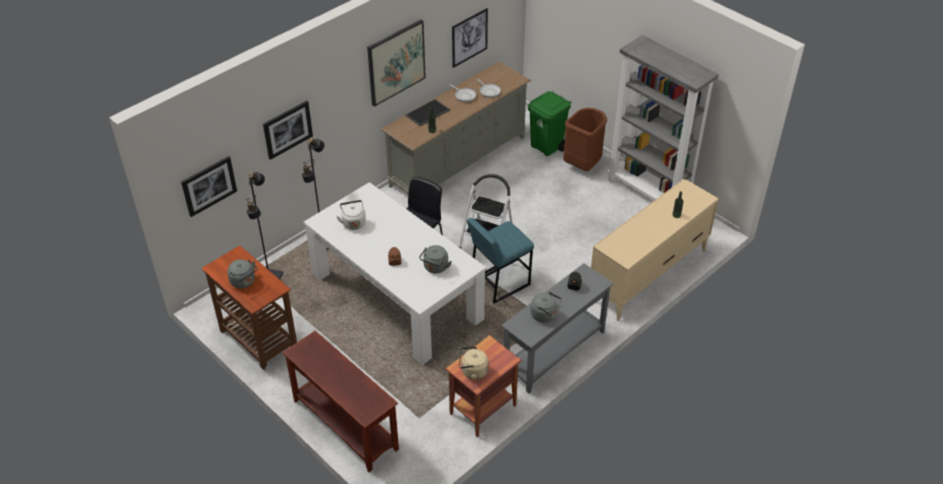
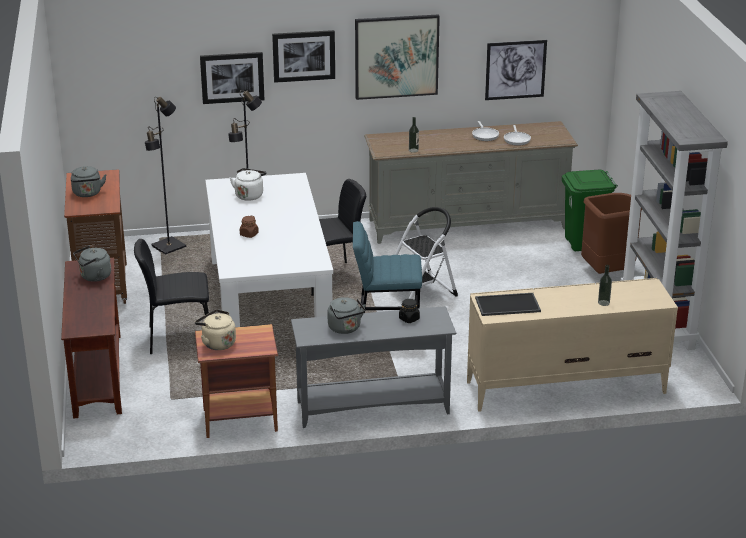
camera: 35 degrees right, 15 degrees down
(209, 185) = (121, 101): picture -> picture (304, 55)
(366, 361) = (177, 338): none -> black chair
(427, 113) = (427, 137): tray -> tray (507, 305)
(435, 268) = (281, 252): grey kettle -> grey kettle (94, 277)

